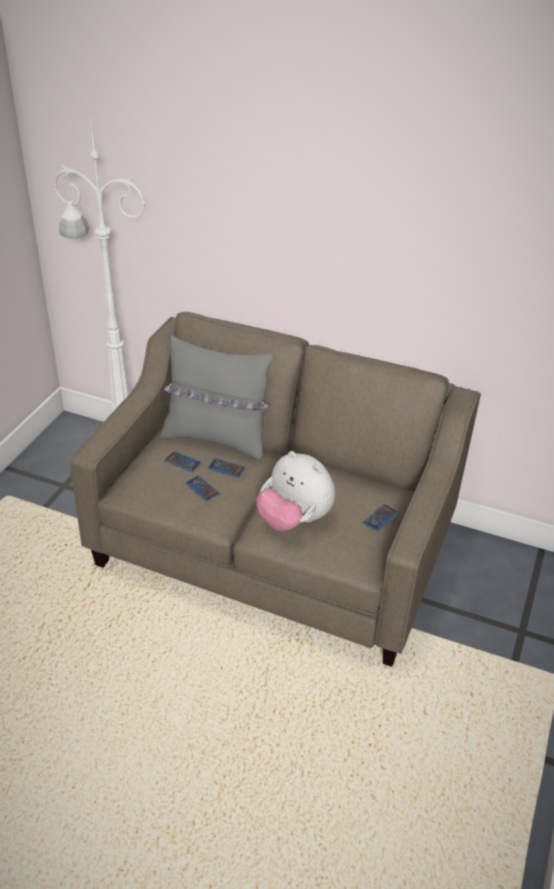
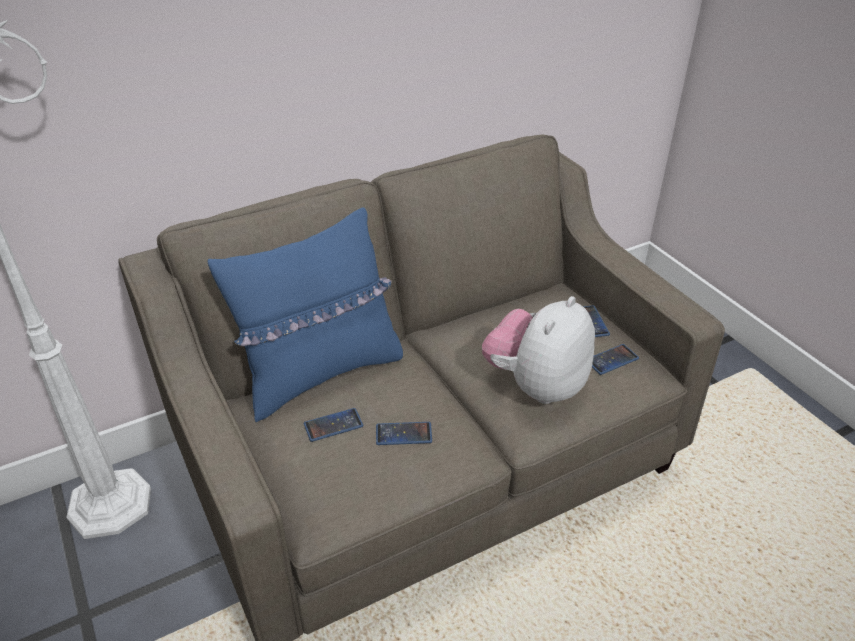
camera: 50 degrees left, 0 degrees up
(217, 439) = (321, 373): grey pillow -> blue pillow
(226, 468) = (389, 392): phone -> phone (611, 360)
(294, 520) = (536, 385): plush toy -> plush toy turned 135 degrees clockwise

